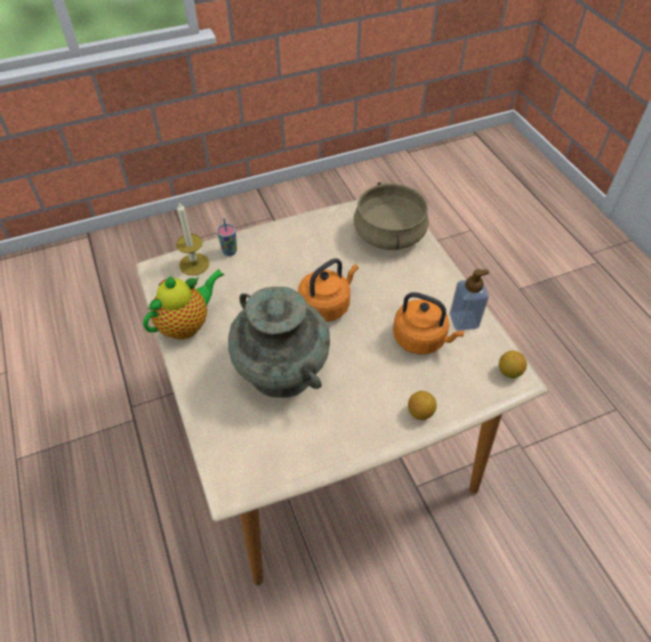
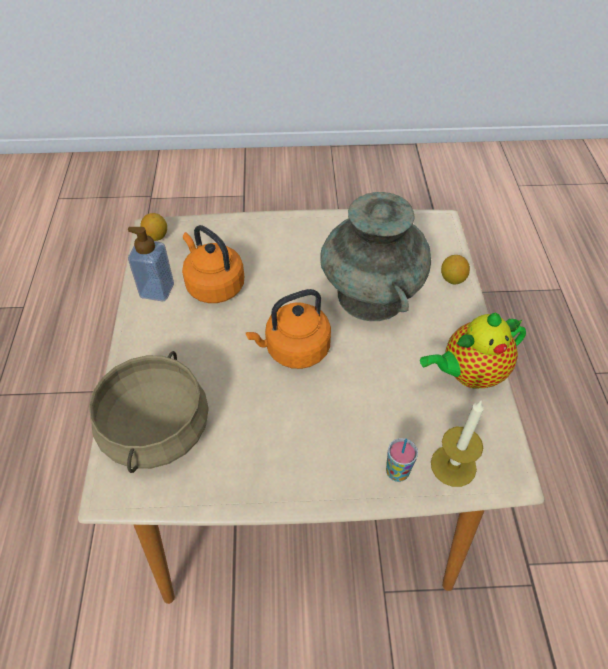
camera: 160 degrees left, 0 degrees up
(420, 412) = (258, 229): lemon -> lemon (452, 279)

